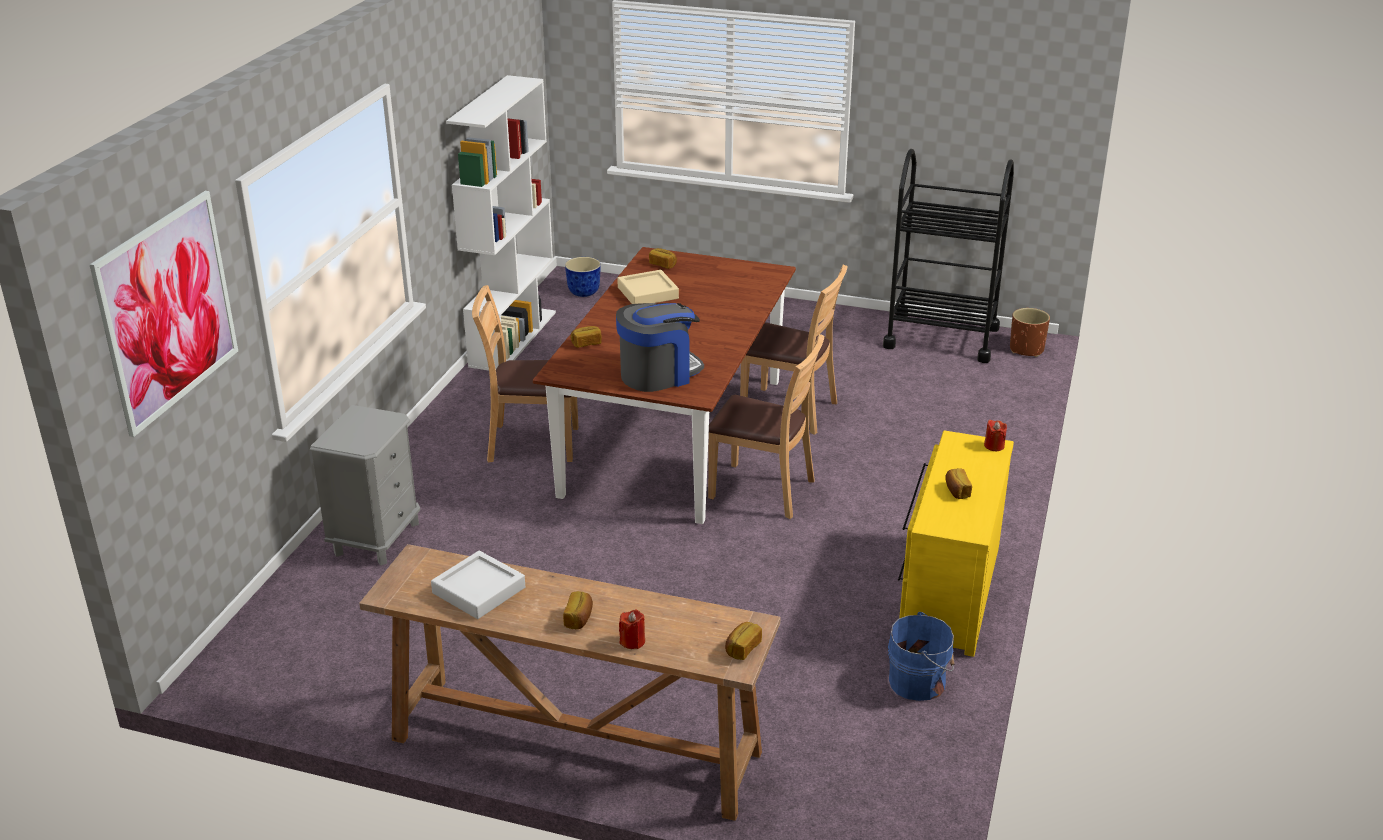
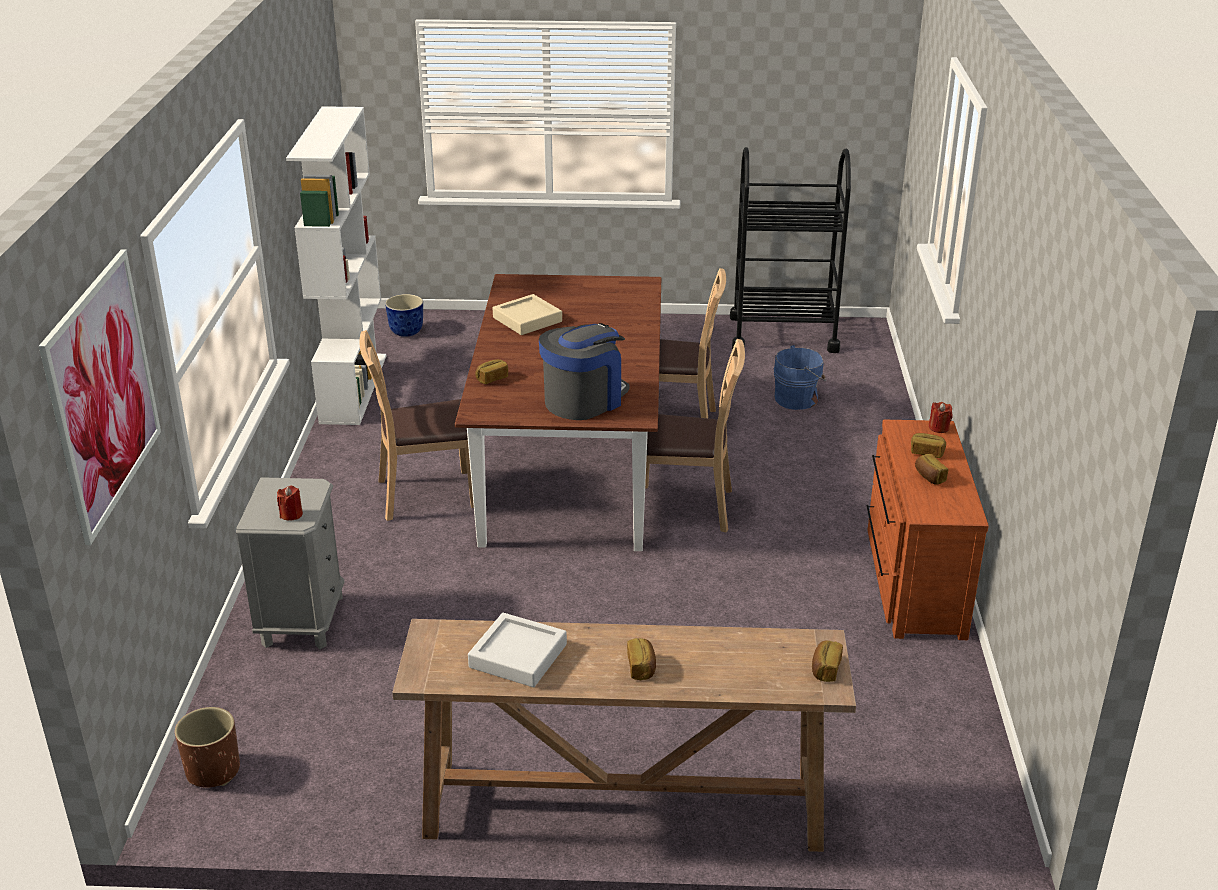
camera: 15 degrees left, 0 degrees up
(632, 641) = (710, 682): red candle -> red candle (291, 514)
(663, 264) = (527, 289): bread -> bread (927, 452)
(920, 682) = (930, 674): blue bucket -> blue bucket (798, 399)
(947, 592) = (911, 580): yellow dresser -> brown dresser
(1026, 349) = (867, 335): brown planter -> brown planter (213, 771)

